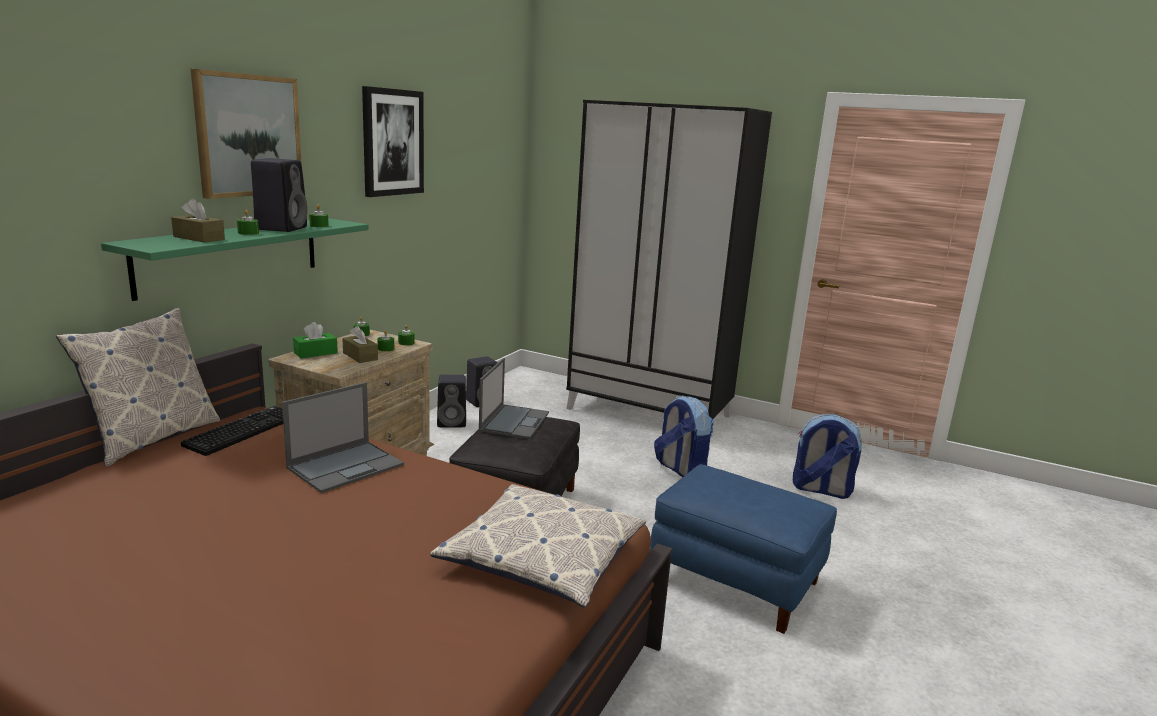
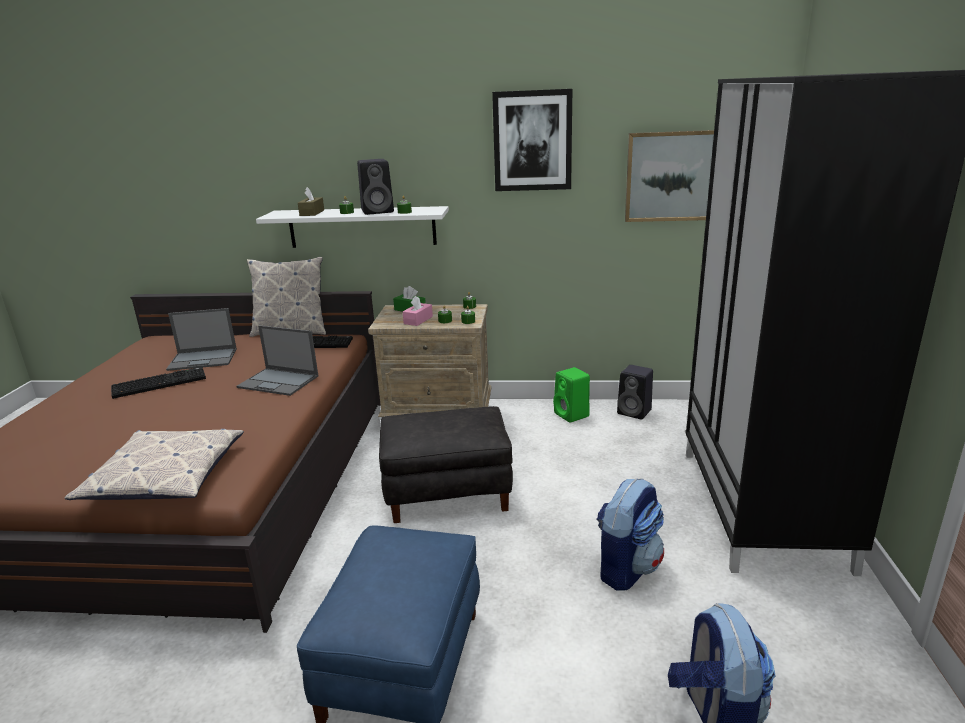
camera: 70 degrees right, 5 degrees up
(193, 549) = (160, 383): none -> keyboard
(231, 255) = (362, 227): green shelf -> white shelf
(248, 135) = (375, 142): picture -> picture (670, 176)
(360, 356) = (418, 320): brown tissue box -> pink tissue box
(453, 422) = (572, 415): black speaker -> green speaker
(514, 421) = (464, 416): laptop -> laptop (204, 359)

